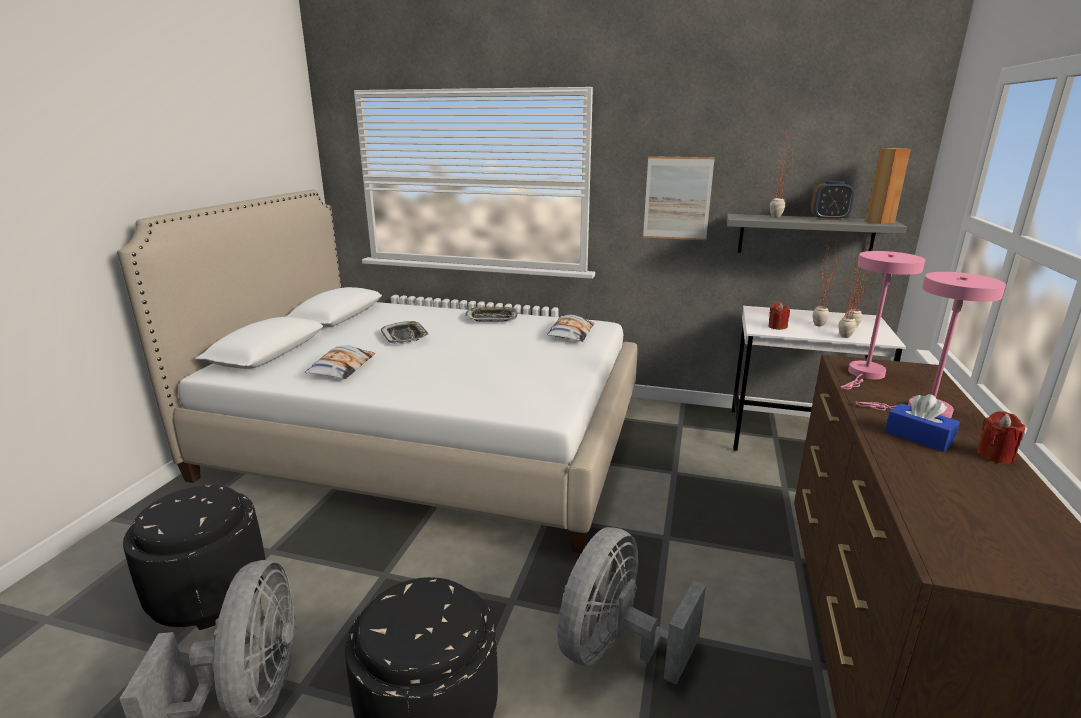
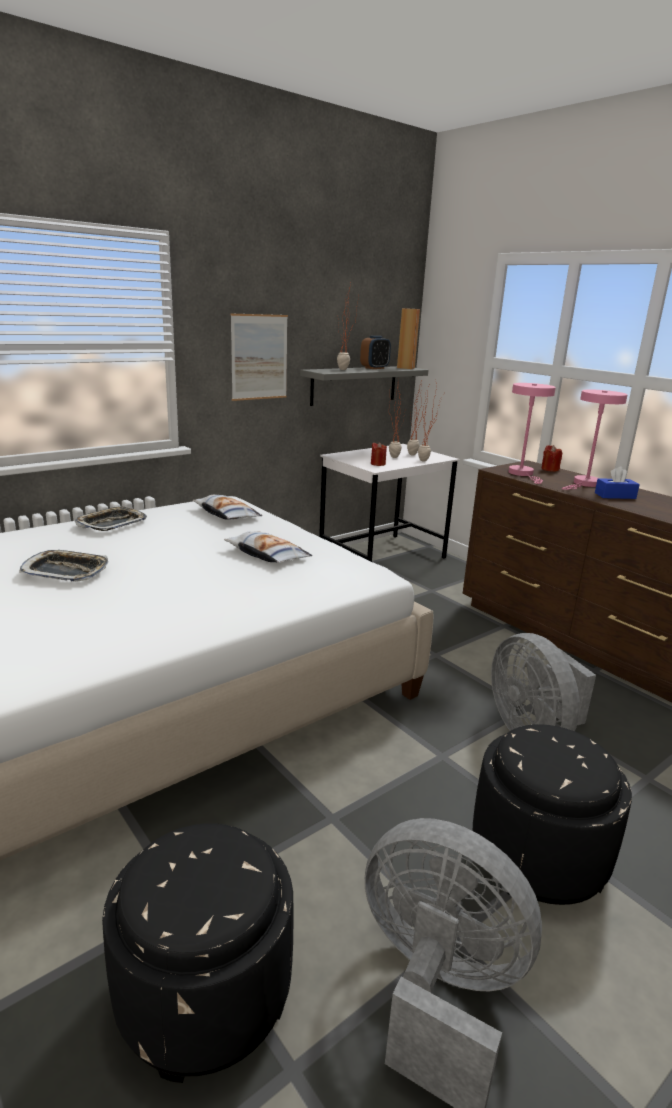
camera: 55 degrees left, 0 degrees up
(342, 368) = (87, 628): pillow -> pillow (267, 555)
(995, 455) = (647, 493): red candle -> red candle (549, 469)

